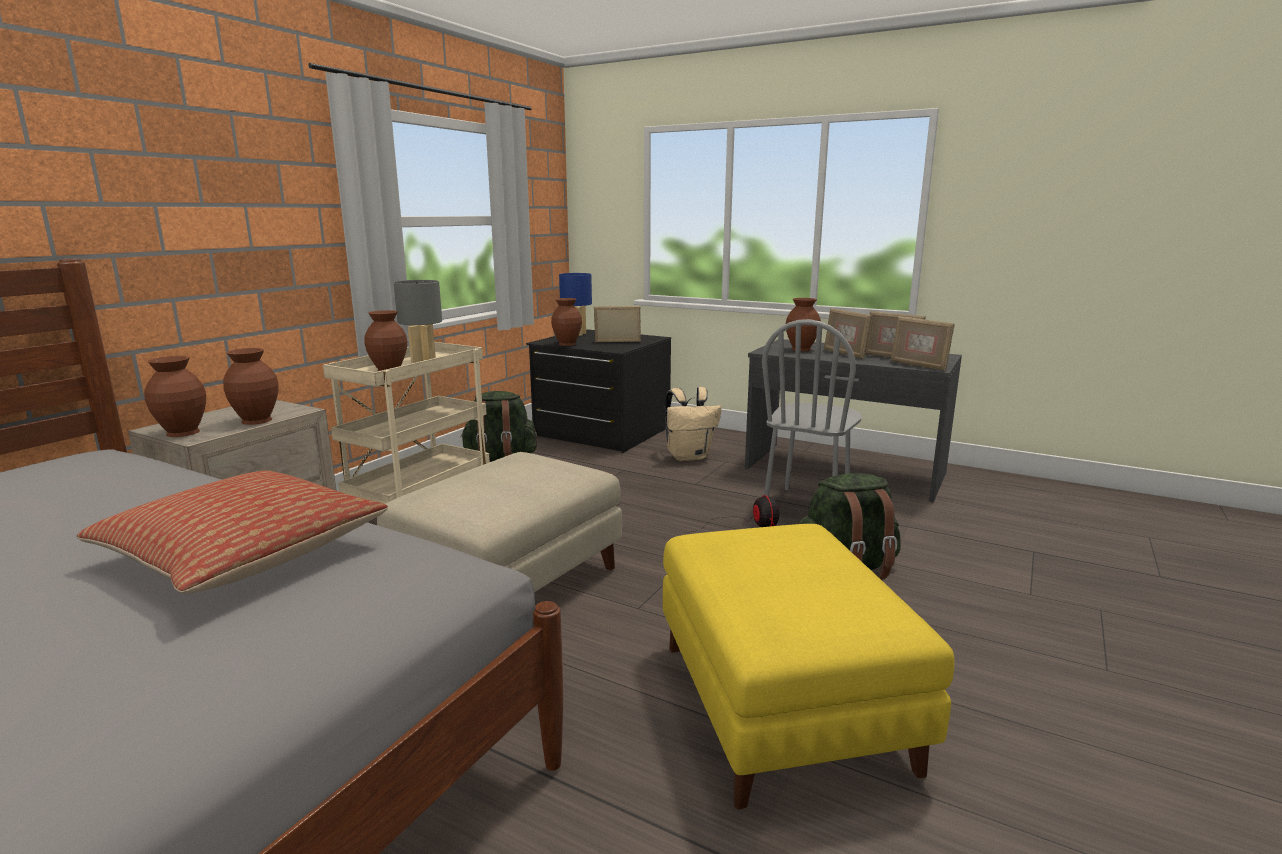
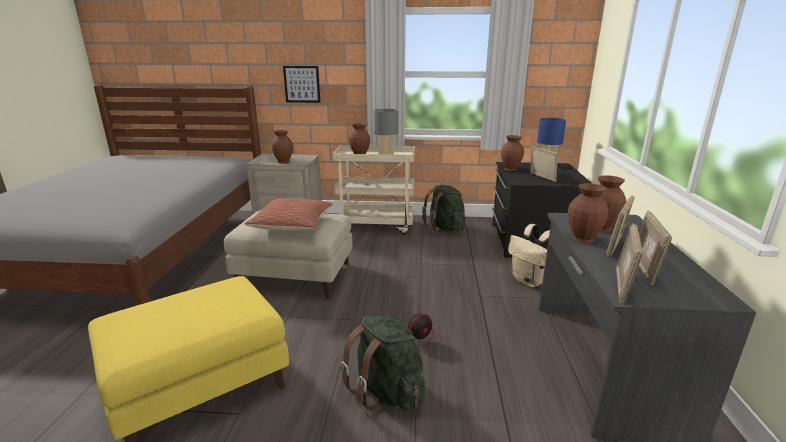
camera: 65 degrees right, 5 degrees up
(182, 432) = (262, 159): brown vase -> brown vase (582, 238)
(201, 249) = (302, 84): none -> picture
(244, 554) = (130, 196): pillow -> pillow (292, 225)
(807, 506) = (491, 353): grey chair -> none

